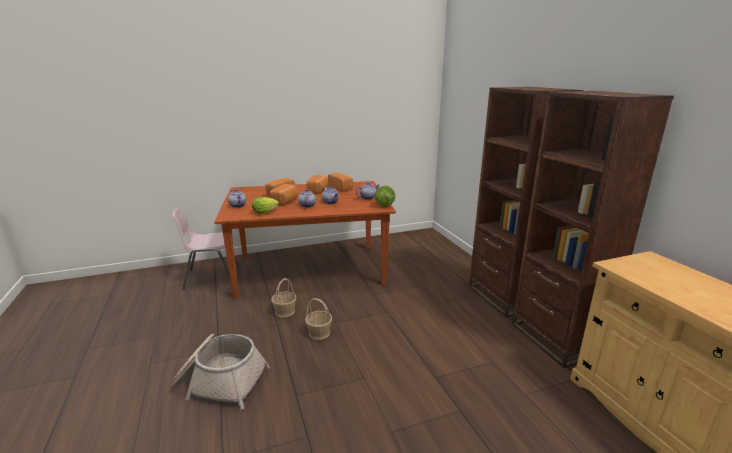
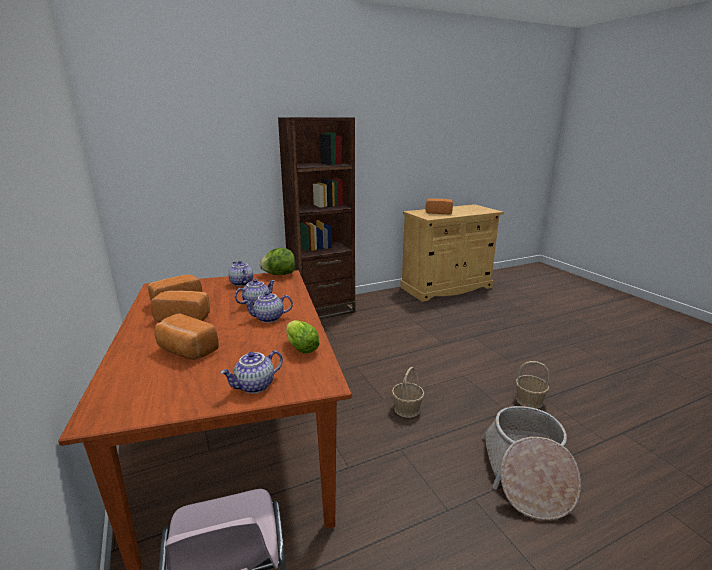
camera: 95 degrees left, 0 degrees up
(284, 311) = (367, 447): basket -> basket (529, 401)
(285, 202) = (242, 338): bread -> bread (439, 212)
(555, 339) = (379, 299): brown bookcase -> none

